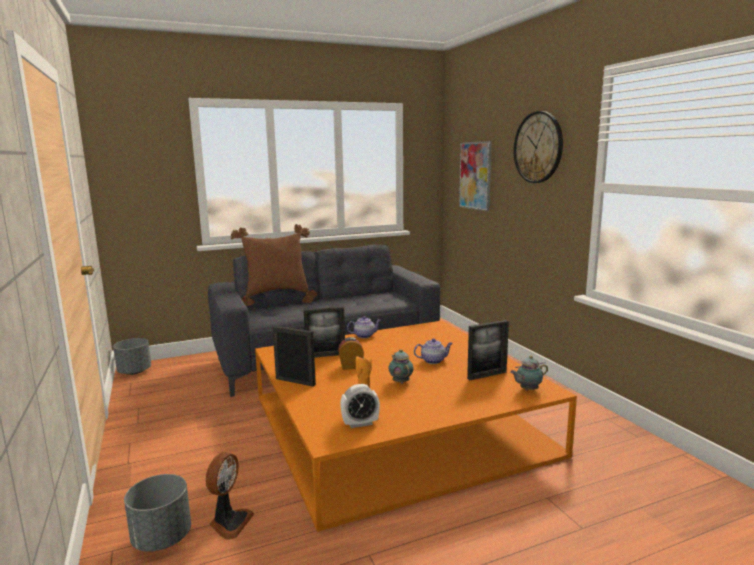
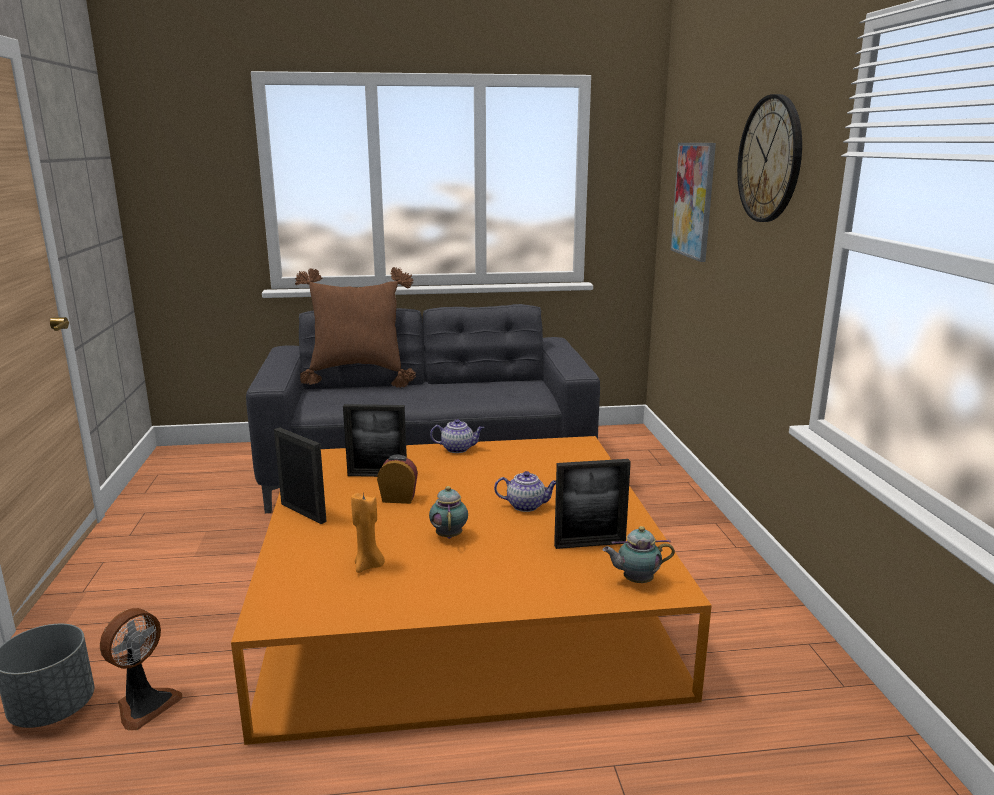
camera: 15 degrees right, 5 degrees up
(134, 371) = (172, 458): grey planter -> none
(360, 423) = (336, 597): alarm clock -> none

